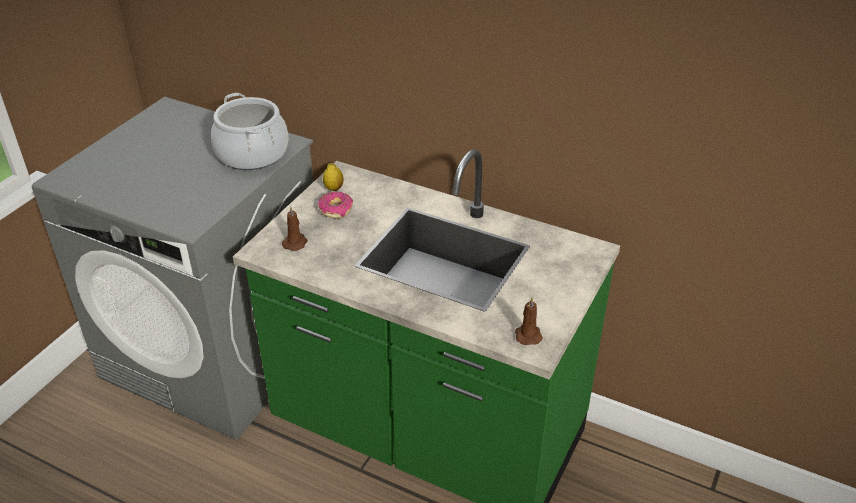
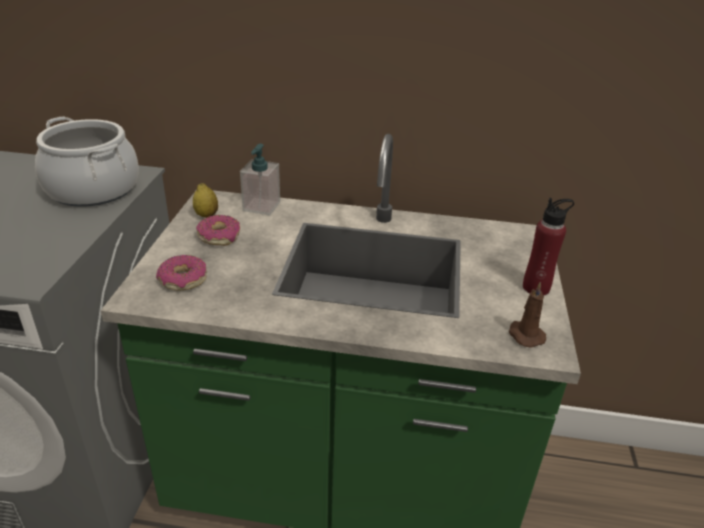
camera: 20 degrees left, 5 degrees down
(295, 243) = (183, 280): brown candle -> donut
(380, 186) = (261, 206): none -> soap dispenser
(565, 299) = (536, 287): none -> red bottle

